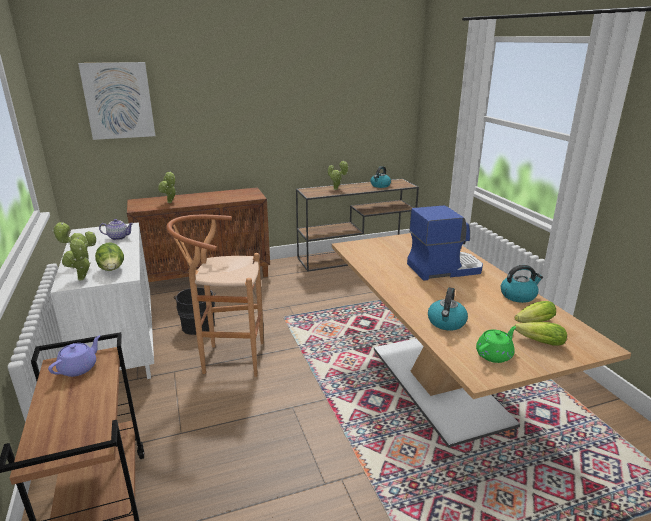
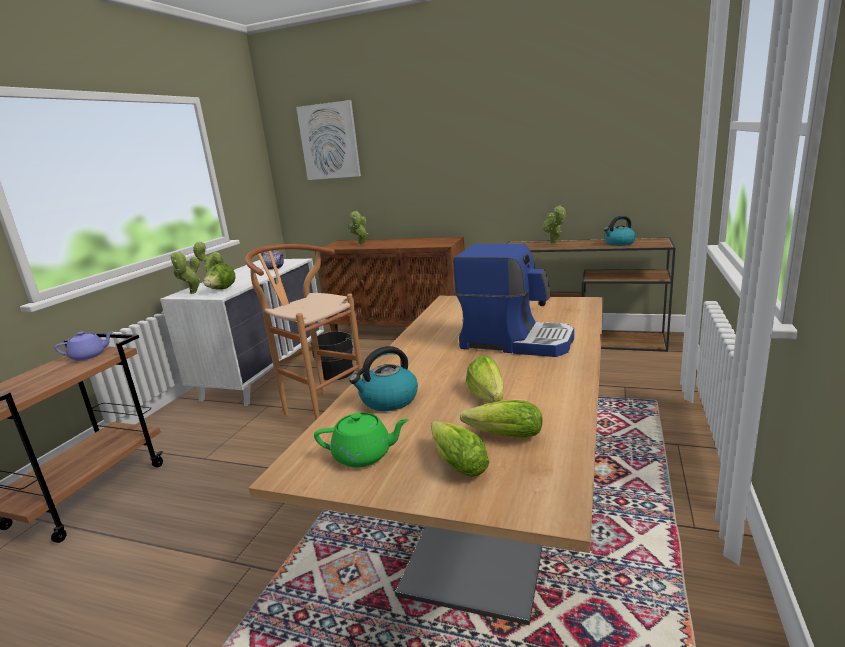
camera: 40 degrees right, 5 degrees down
(491, 305) = (488, 397): none -> lettuce
(518, 295) = (557, 396): kettle -> none

